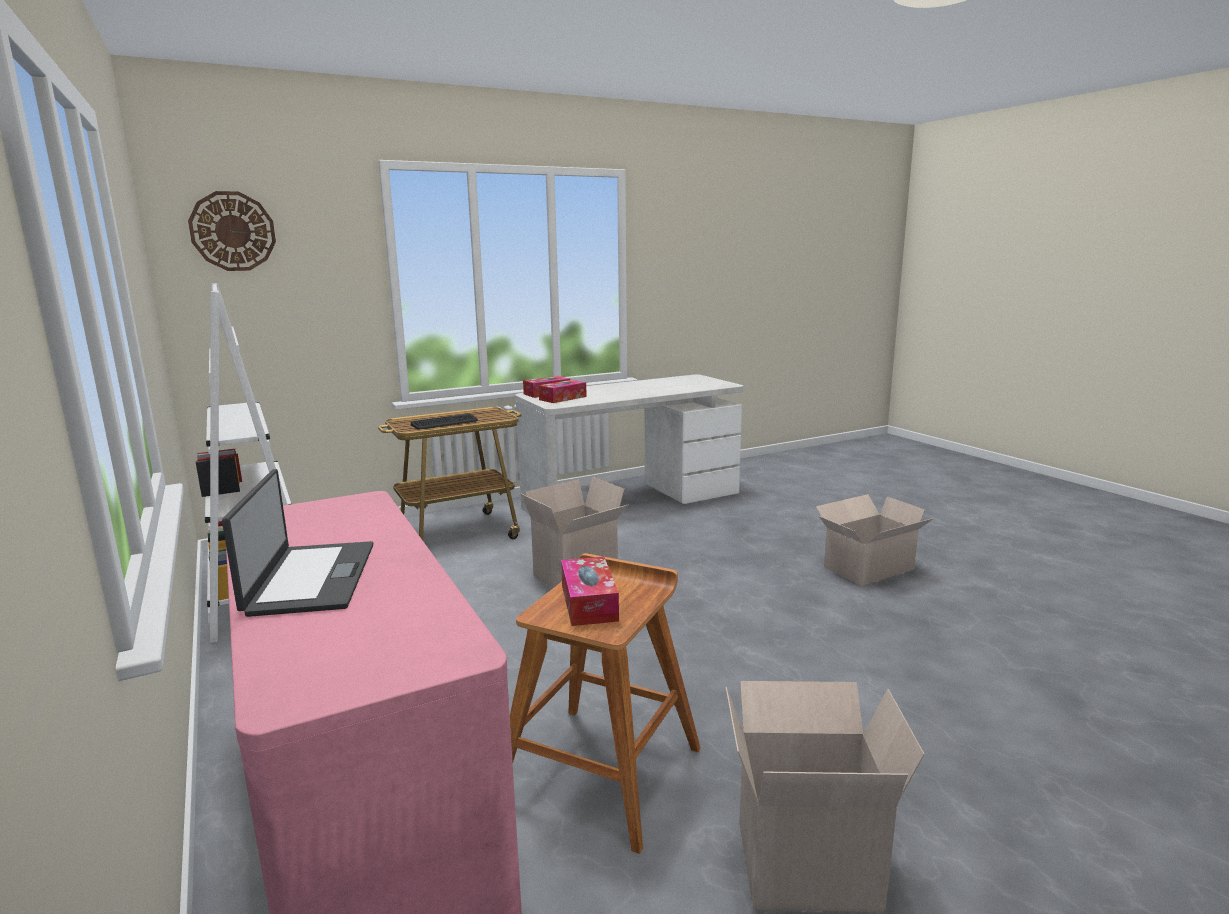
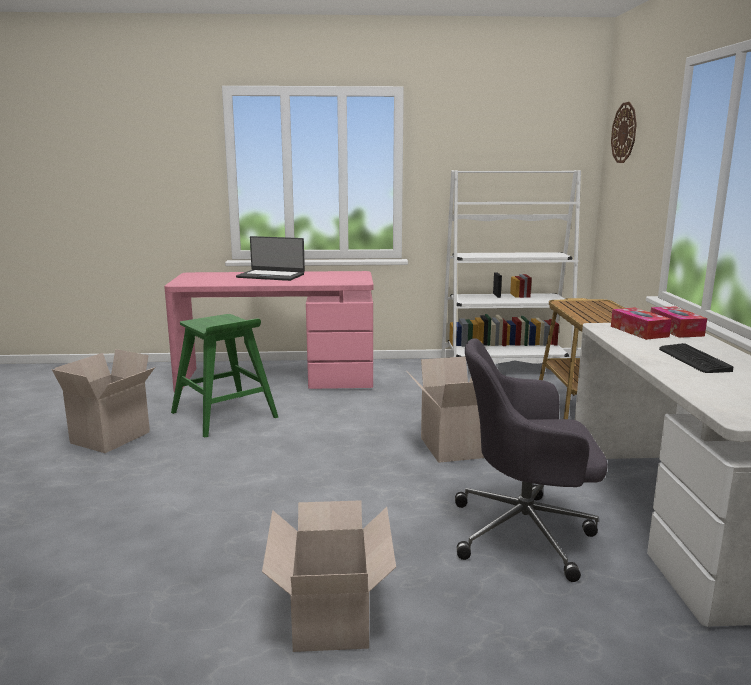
camera: 115 degrees right, 0 degrees up
(445, 423) = (578, 308): keyboard -> keyboard (693, 359)
(589, 602) = (220, 322): tissue box -> none
(602, 771) = (224, 415): brown stool -> green stool
(699, 533) = (526, 533): none -> grey office chair

